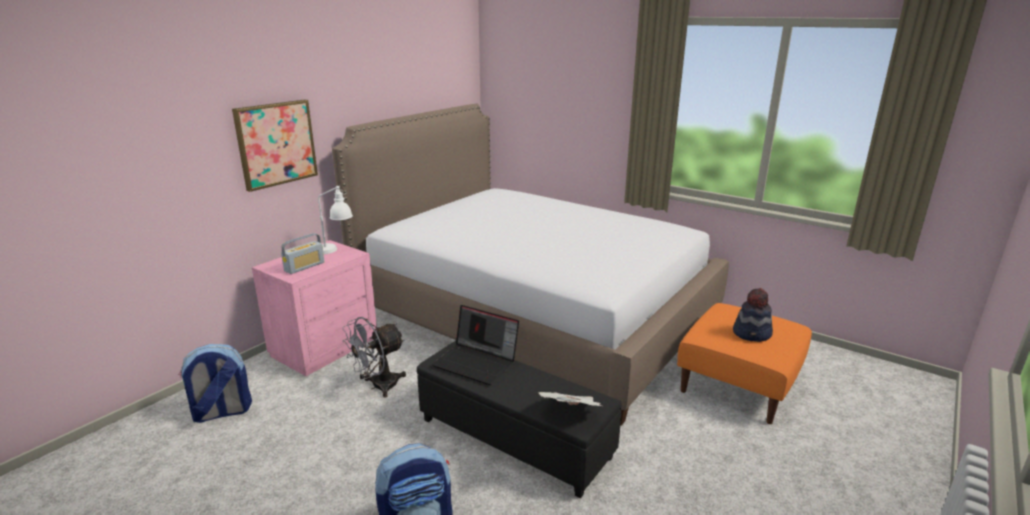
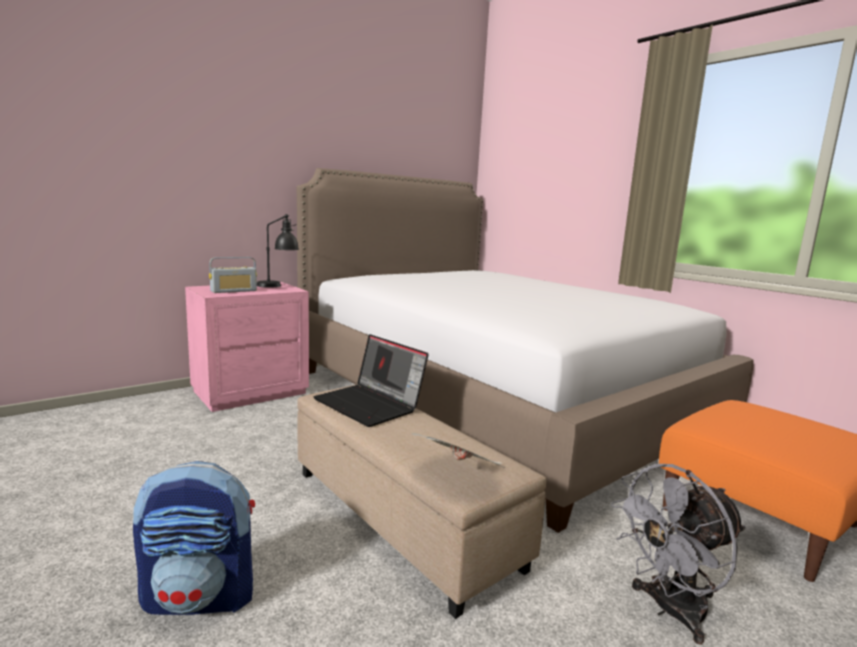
camera: 15 degrees right, 10 degrees down
(221, 412) = (102, 427): backpack -> none
(276, 144) = (236, 169): picture -> none
(335, 250) = (278, 286): white table lamp -> black table lamp
(378, 386) = (277, 433): grey fan -> grey fan (669, 611)
(515, 437) = (402, 516): black ottoman -> beige ottoman
(752, 334) = (783, 435): hat -> none

